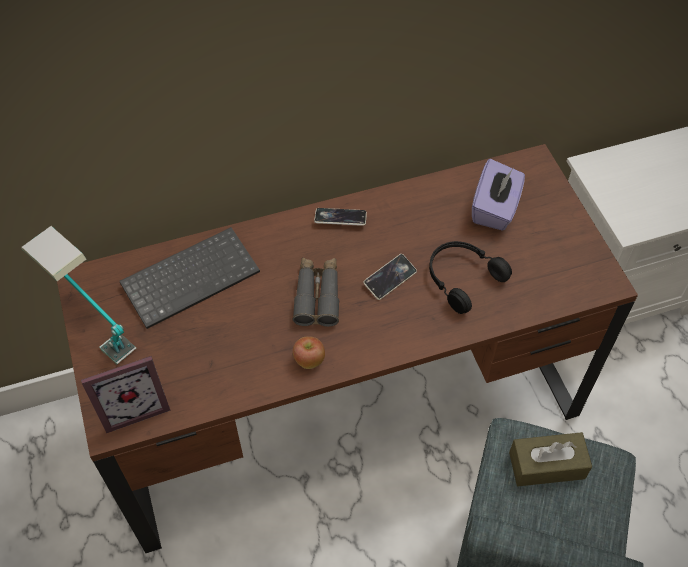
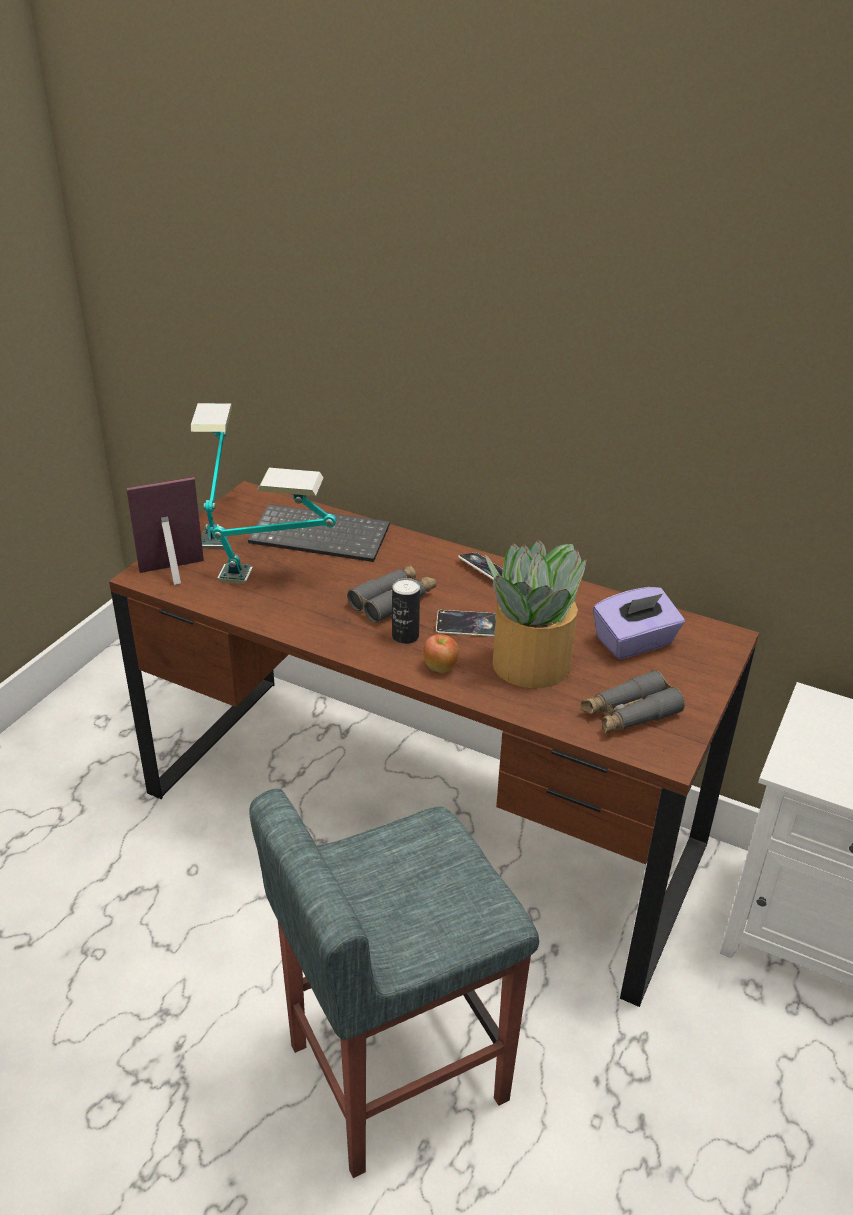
camera: 45 degrees right, 20 degrees down
(133, 405) = (174, 574): picture frame -> picture frame turned 135 degrees clockwise
(216, 344) = (277, 579): none -> table lamp
(309, 360) = (326, 630): apple -> apple (440, 667)
(364, 320) = (405, 636): none -> can
(462, 278) = (529, 665): black headphones -> potted plant
(546, 465) = (436, 868): brown tissue box -> none
(555, 268) = (629, 714): none -> grey binoculars

